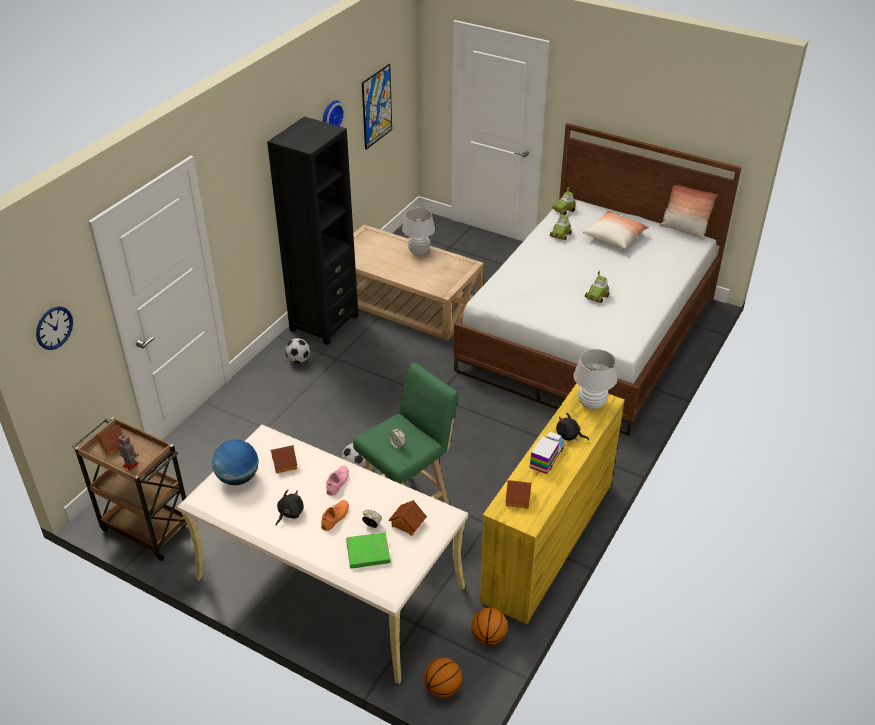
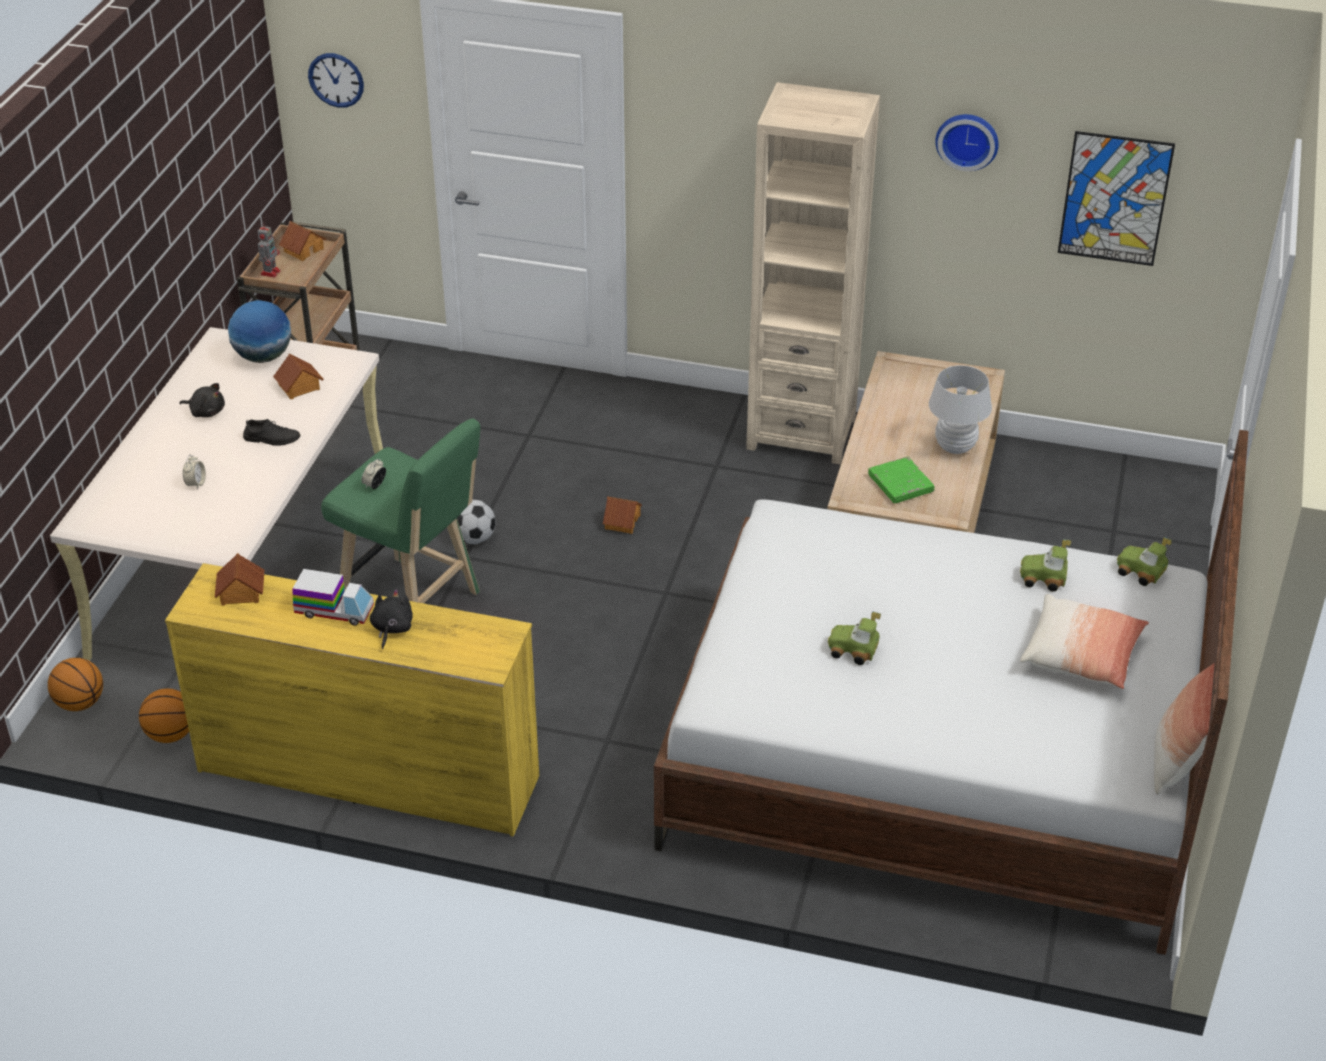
camera: 75 degrees right, 0 degrees up
(298, 360) = (695, 429): football -> none
(324, 323) = (801, 433): black bookcase -> beige bookcase
(335, 517) = (205, 450): orange shoe -> none
(338, 482) = (272, 438): pink shoe -> black shoe
(368, 552) = (145, 490): green book -> green book (900, 484)
(407, 524) = (202, 514): toy house -> toy house (622, 521)
(591, 404) = (479, 646): white table lamp -> none

